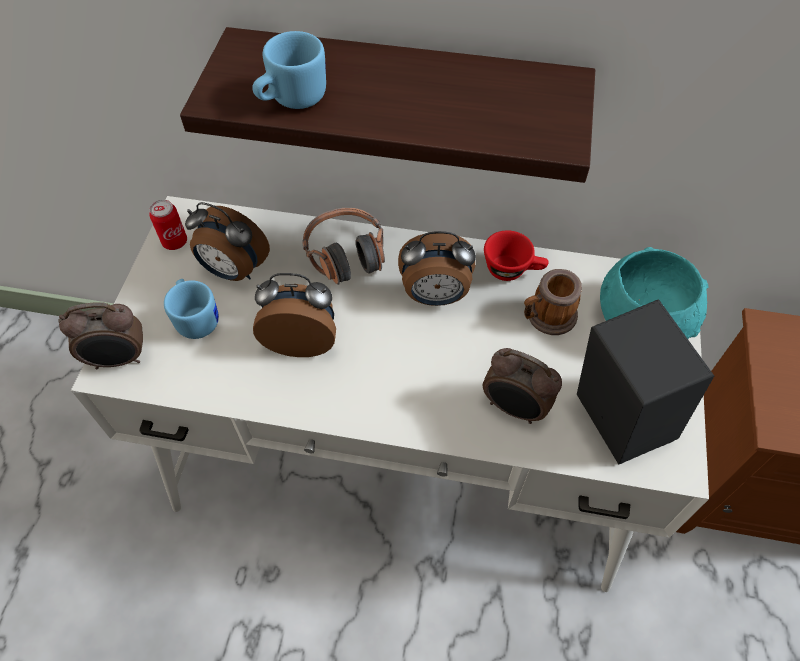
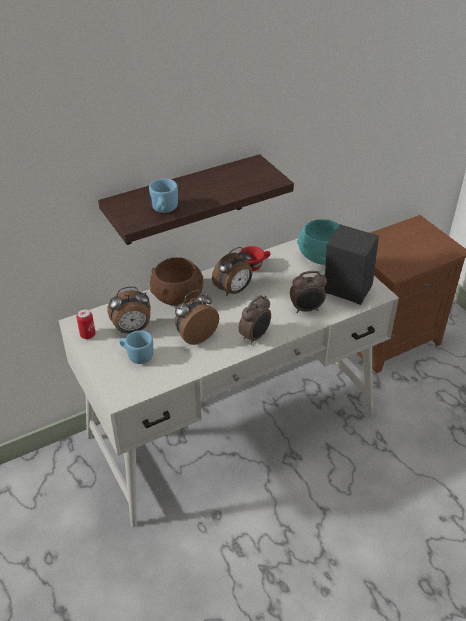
camera: 40 degrees left, 15 degrees down
(119, 359) = (119, 390): alarm clock -> alarm clock (255, 336)
(346, 254) = (177, 296): headphones -> brown bowl
(546, 317) = (285, 274): mug -> none

